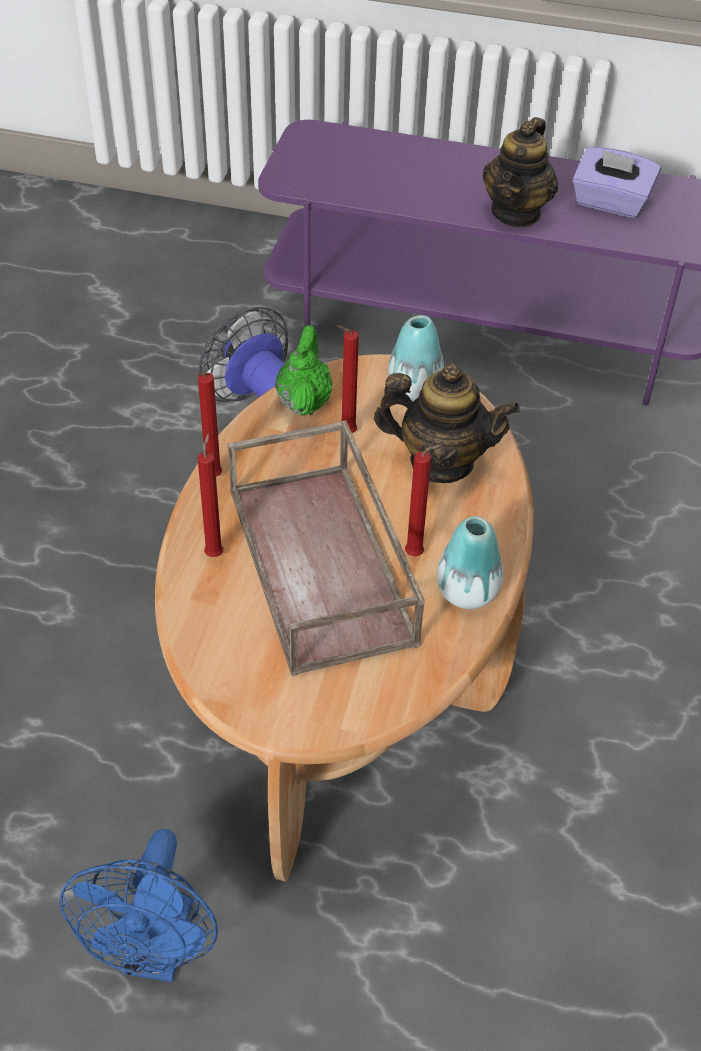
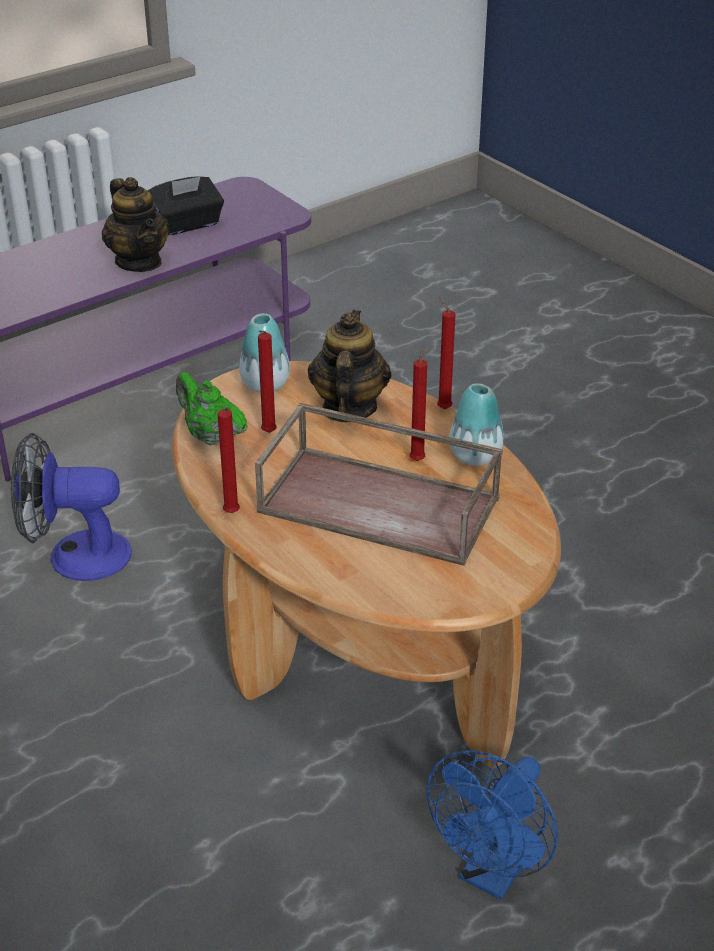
camera: 50 degrees left, 10 degrees down
(156, 953) = (493, 873): blue fan -> blue fan turned 75 degrees clockwise
(215, 553) = (309, 547): red candle -> red candle (442, 408)
(441, 462) = (348, 408): teapot -> teapot turned 45 degrees counterclockwise
(610, 203) = (187, 224): purple tissue box -> black tissue box

